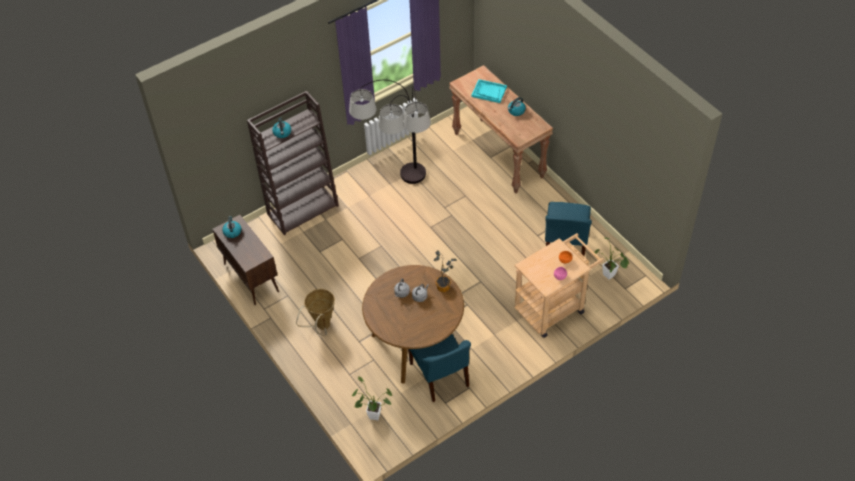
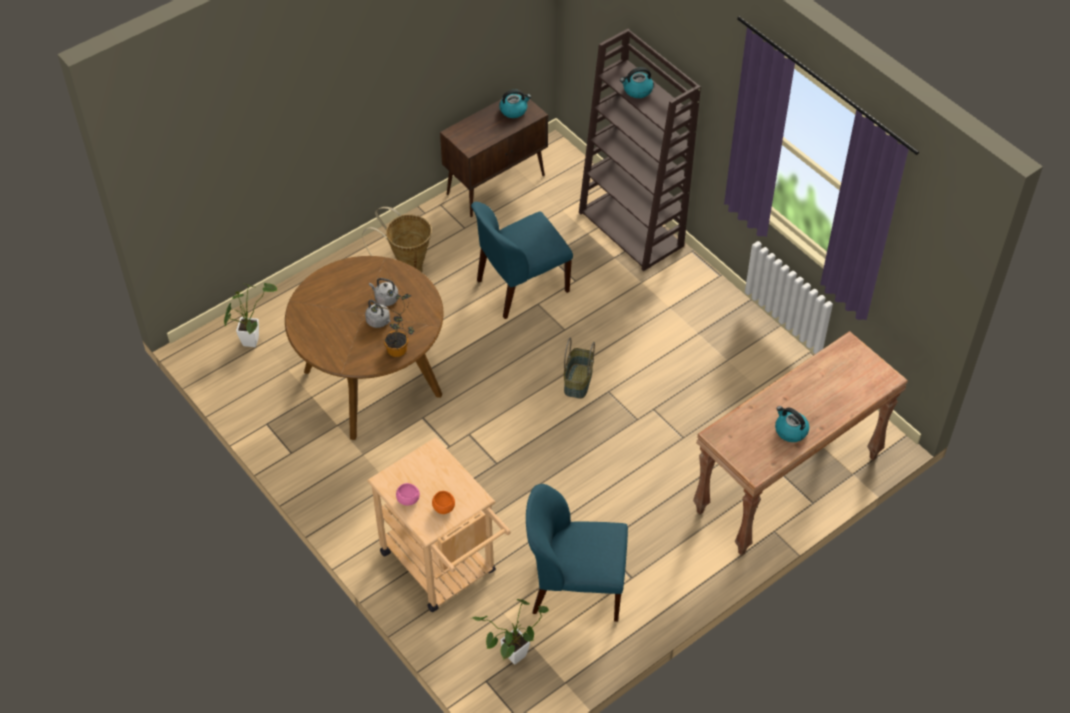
camera: 85 degrees right, 0 degrees up
(402, 197) = (670, 351): floor lamp -> none
(422, 240) = (578, 381): none -> basket
(440, 376) = (314, 415): blue chair -> blue chair (520, 286)
(489, 92) = (834, 389): turquoise tray -> none

